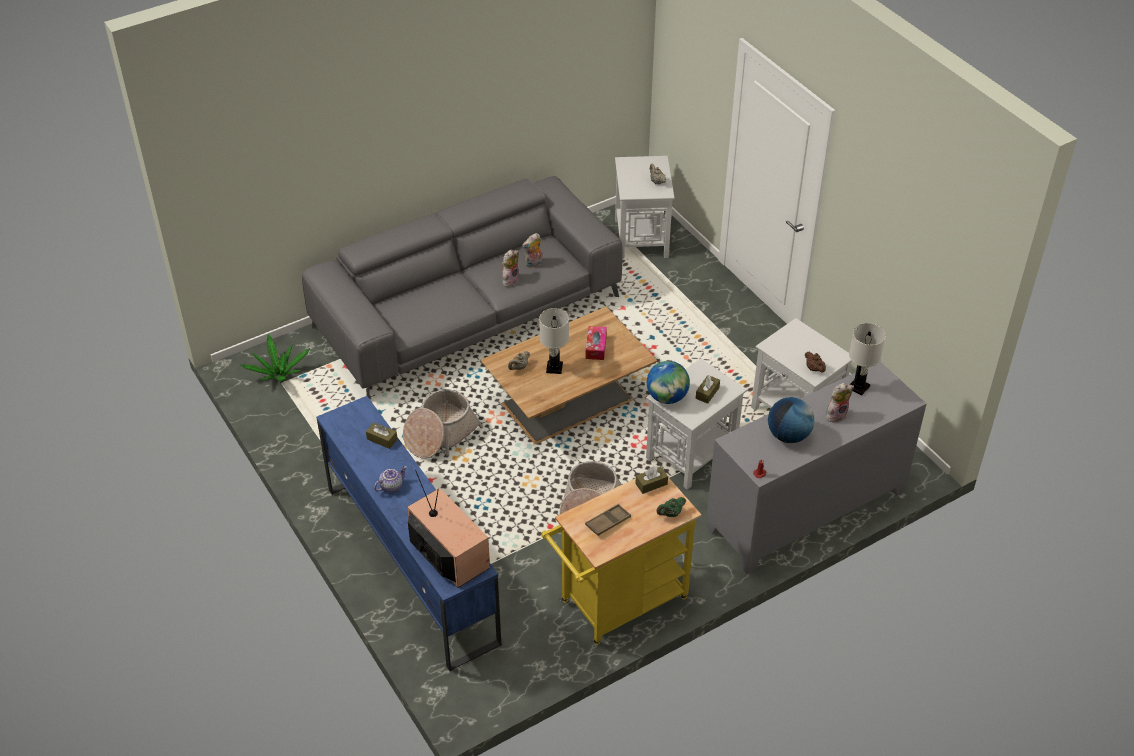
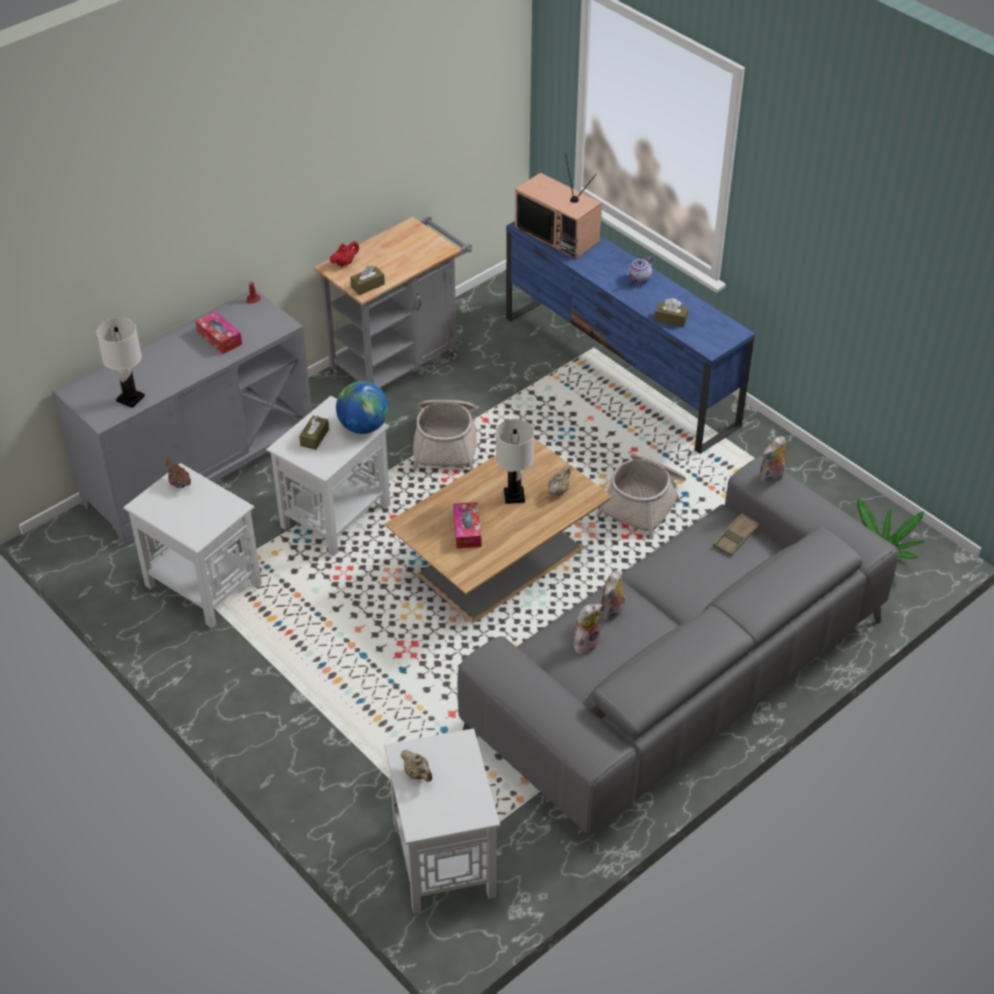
camera: 170 degrees right, 0 degrees up
(608, 522) = (407, 250): brown tray -> brown tray (736, 537)
(617, 604) = (400, 362): yellow cart -> grey cart
(671, 514) = (345, 263): green teapot -> red teapot
(788, 435) = (219, 338): globe -> tissue box
(836, 414) = (162, 365): plush toy -> plush toy (771, 478)

